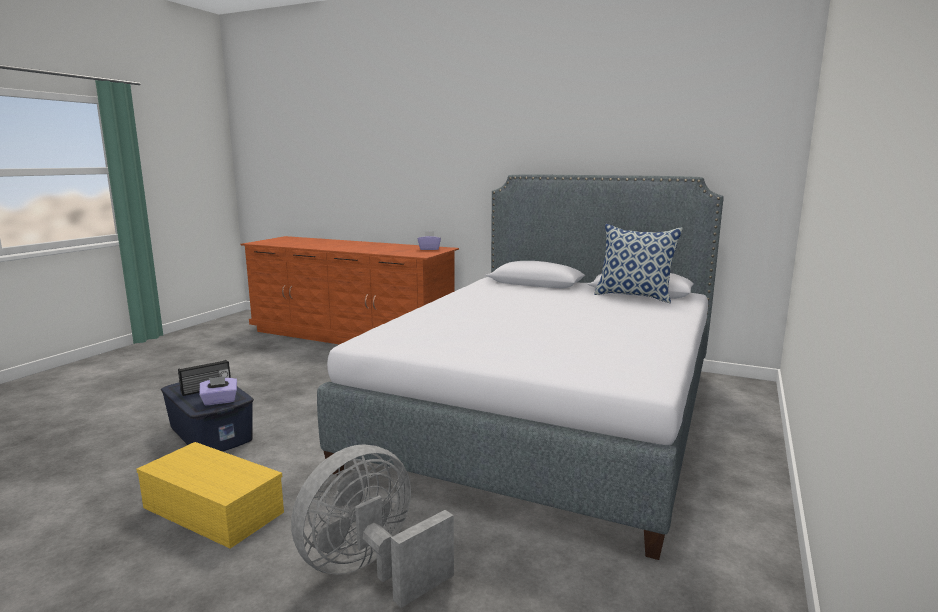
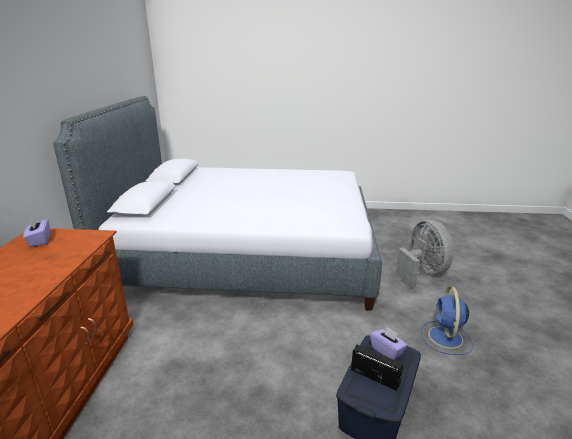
camera: 110 degrees left, 10 degrees up
(210, 510) = (445, 338): yellow storage box -> blue fan
(370, 570) = (422, 272): grey fan -> grey fan turned 135 degrees counterclockwise
(634, 296) = (190, 177): pillow -> none

